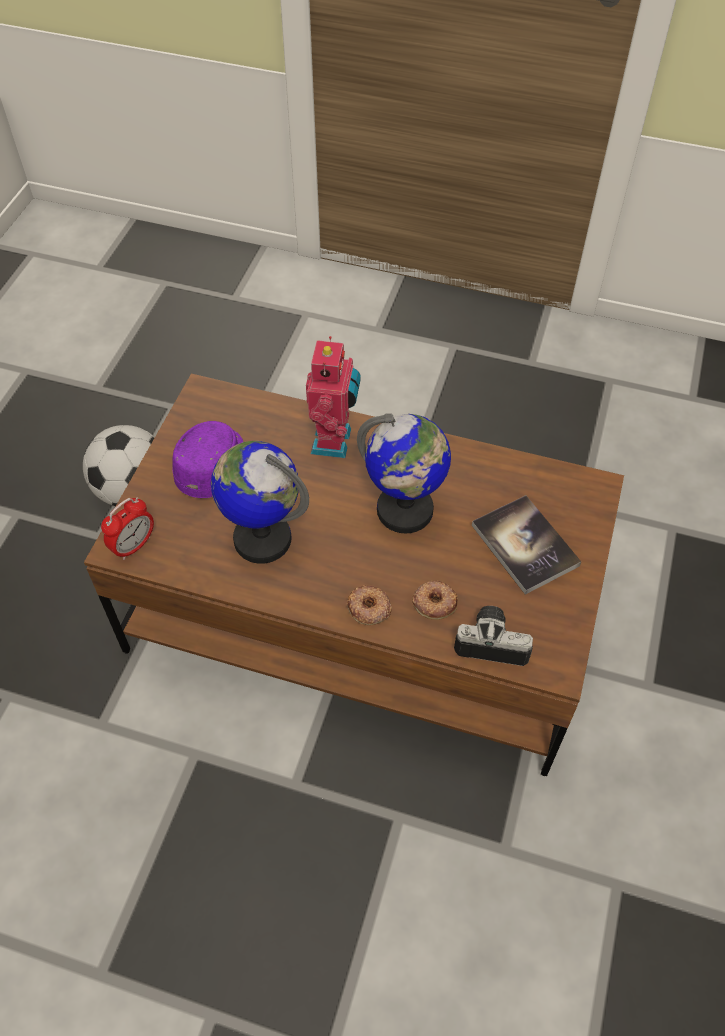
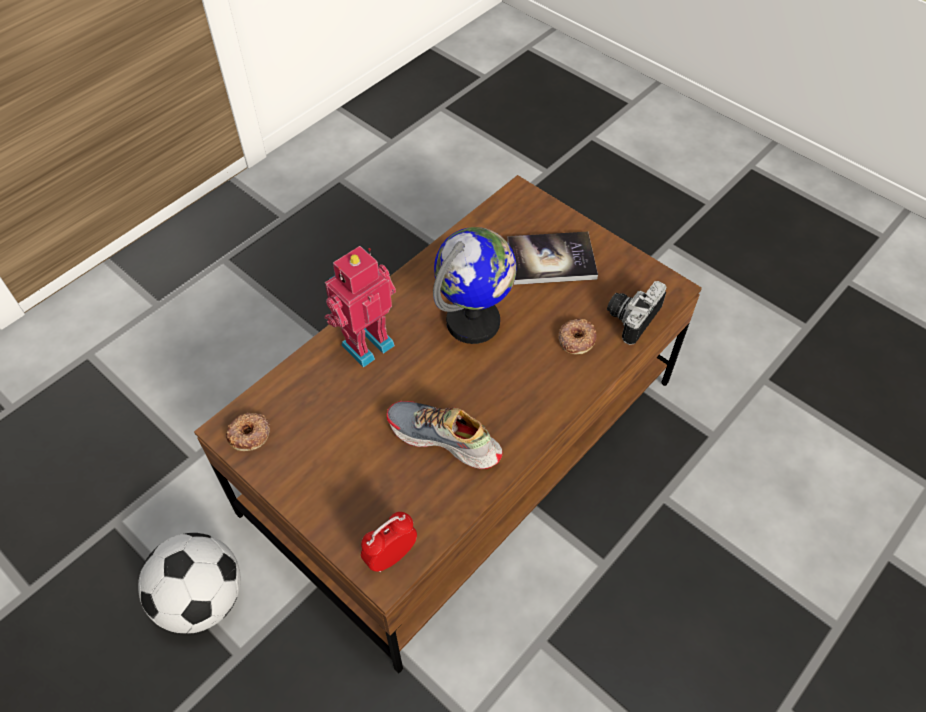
camera: 65 degrees left, 0 degrees up
(134, 546) = (391, 556): alarm clock -> alarm clock turned 105 degrees counterclockwise
(213, 466) = (332, 452): purple cap -> none
(262, 538) = (444, 440): globe -> shoe
(334, 441) = (365, 343): toy robot -> toy robot turned 75 degrees counterclockwise
(369, 608) = (560, 386): donut -> donut (249, 434)

